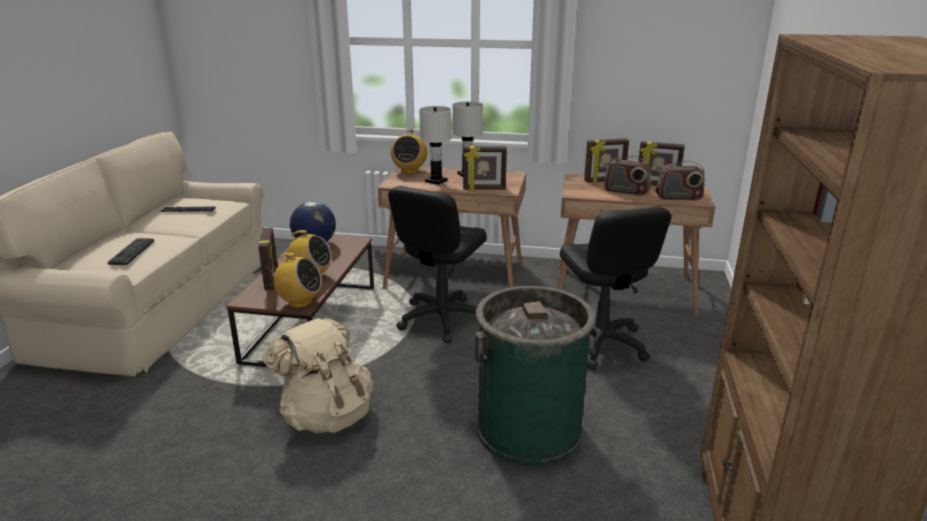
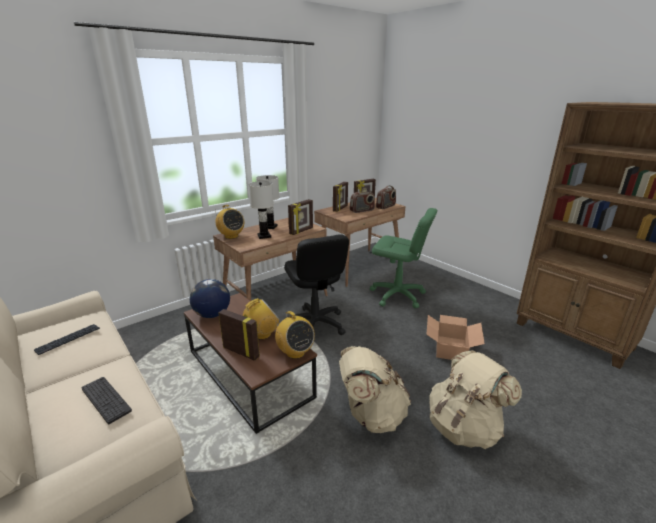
camera: 50 degrees left, 0 degrees up
(299, 302) = (295, 352): radio -> radio turned 90 degrees clockwise
(373, 490) = (464, 427): none -> beige backpack
(529, 430) = (450, 348): green trash can -> cardboard box
(599, 344) = (397, 295): black office chair -> green office chair

